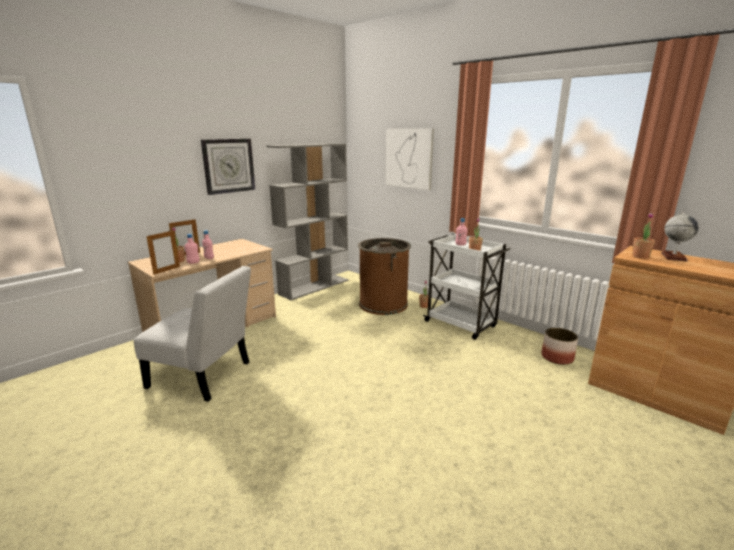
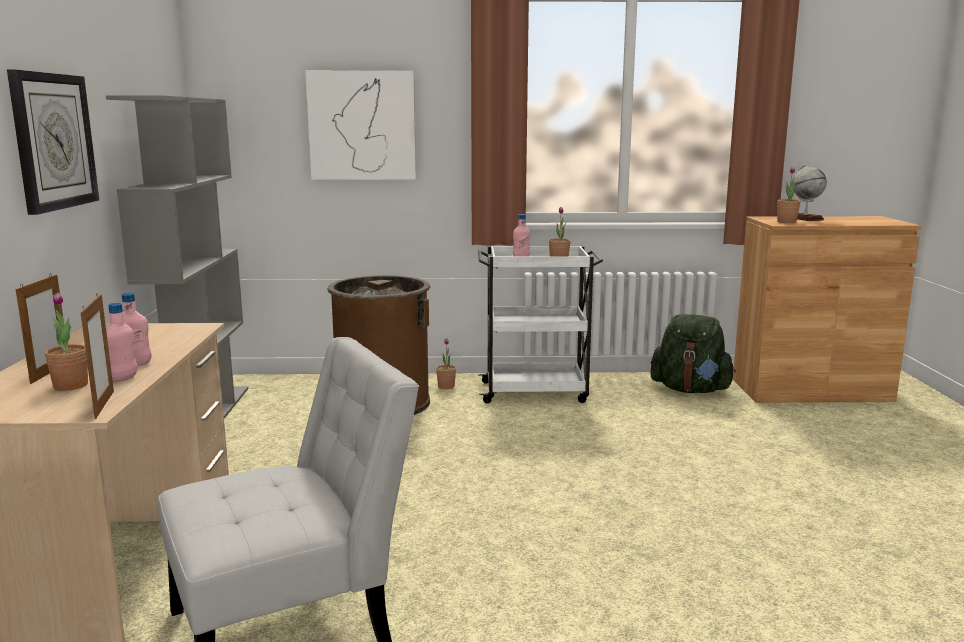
camera: 45 degrees left, 5 degrees down
(557, 357) = (690, 390): planter -> green backpack

